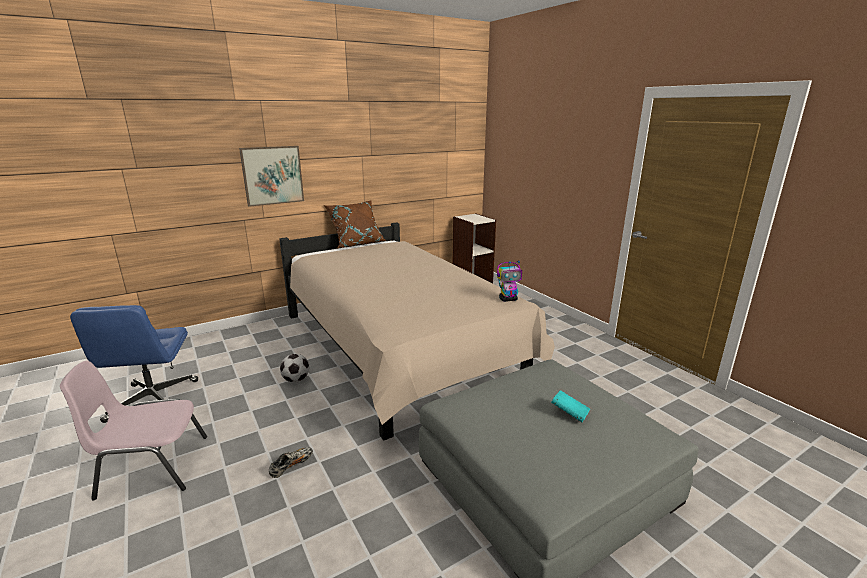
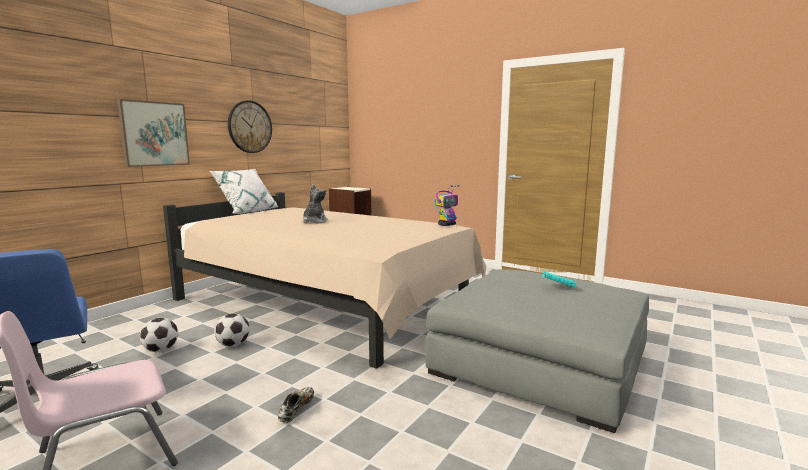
camera: 25 degrees left, 10 degrees down
(246, 372) = (160, 350): none -> football
(357, 244) = (247, 212): brown pillow -> white pillow
(366, 160) = (249, 127): none -> wall clock
(388, 273) = (314, 221): none -> plush toy

